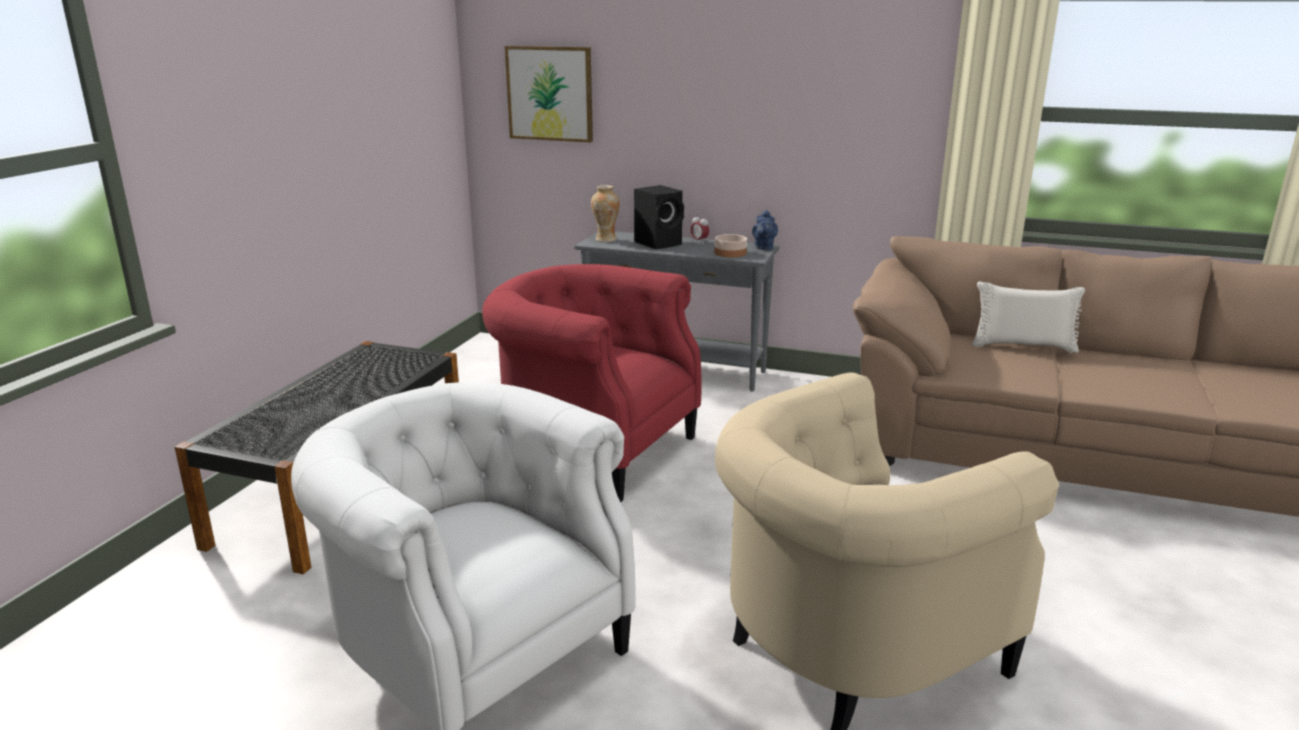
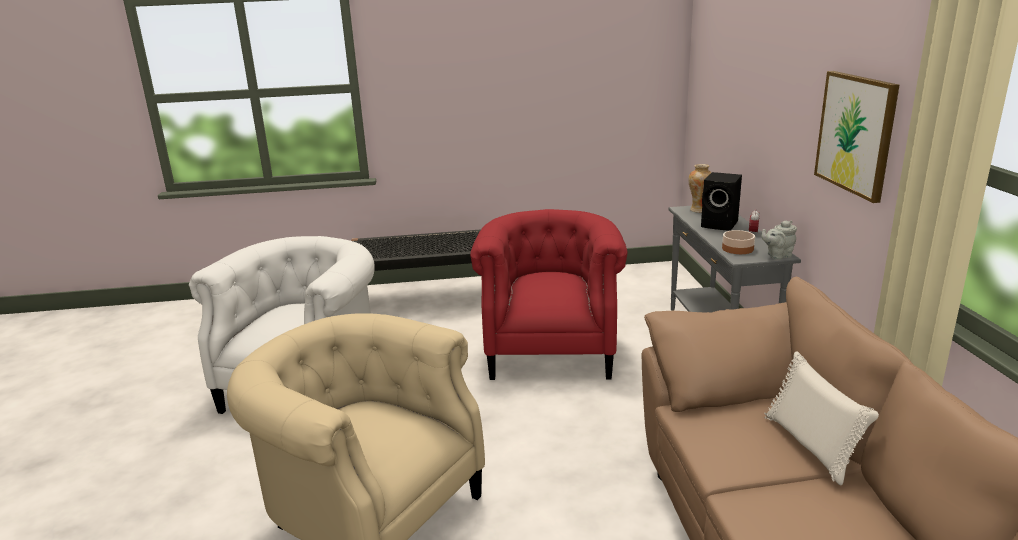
camera: 65 degrees right, 0 degrees up
(550, 93) = (716, 82): picture -> picture (855, 133)
(763, 248) = (777, 256): blue teapot -> grey teapot

